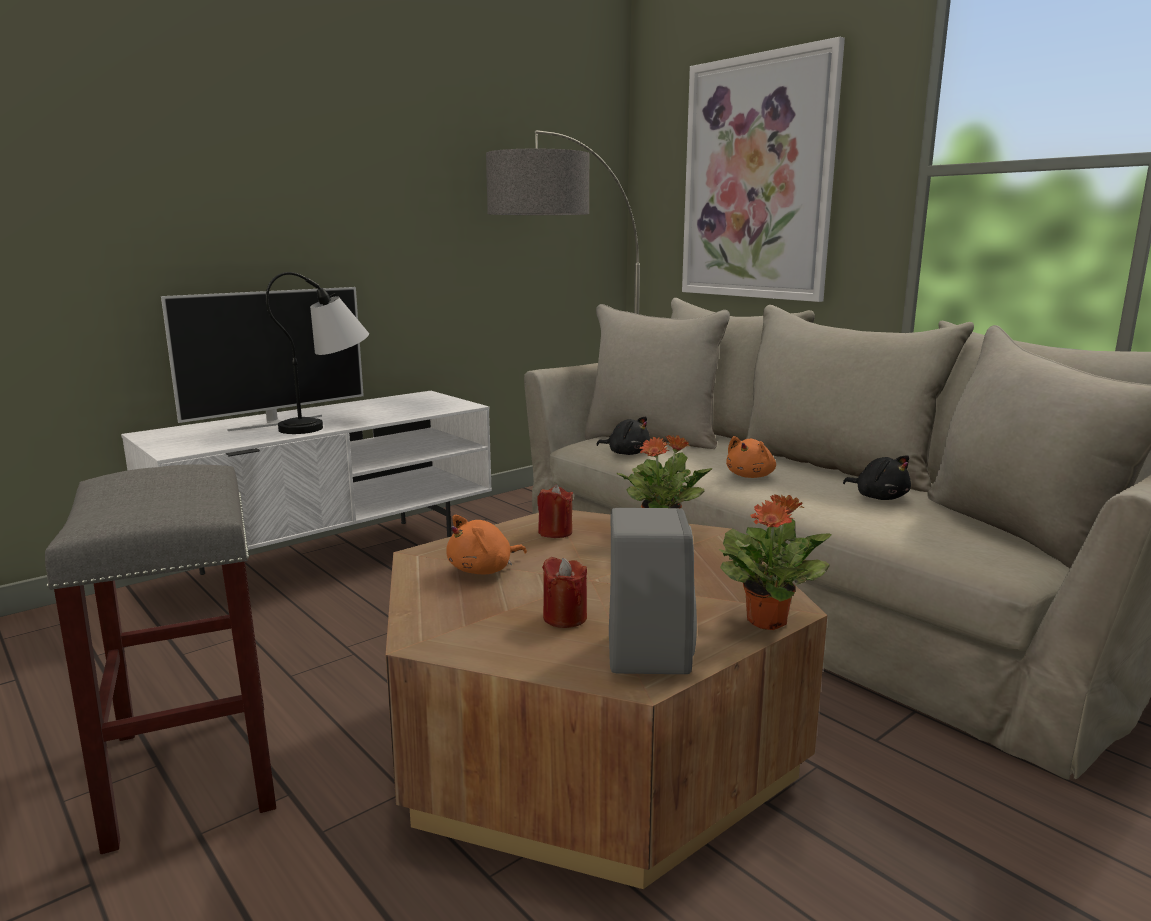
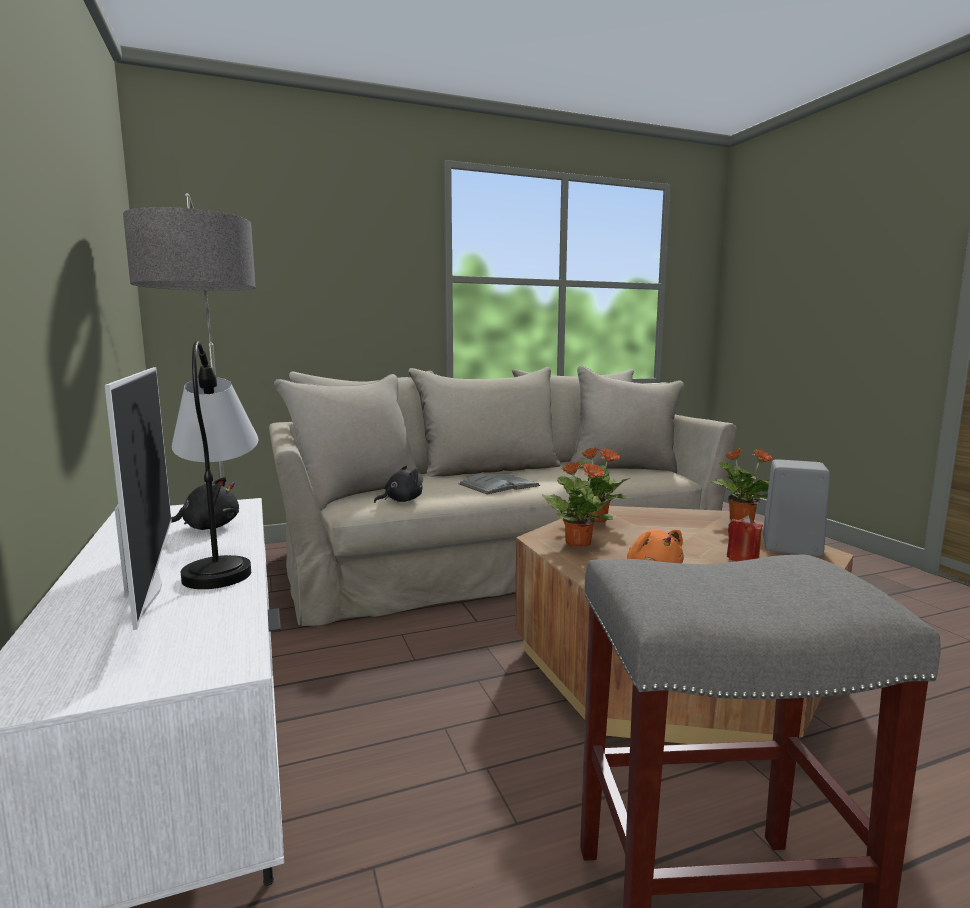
camera: 70 degrees left, 5 degrees down
(555, 532) = (577, 543): red candle -> potted plant
(751, 476) = (499, 485): orange plush toy -> grey book
(757, 179) = (311, 272): picture -> none
(879, 497) = (563, 473): black plush toy -> black plush toy (207, 527)

